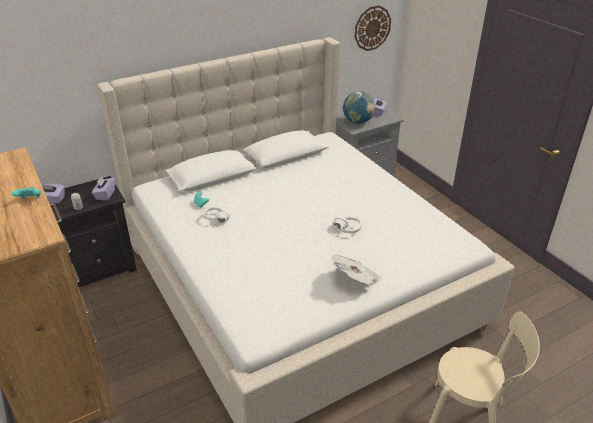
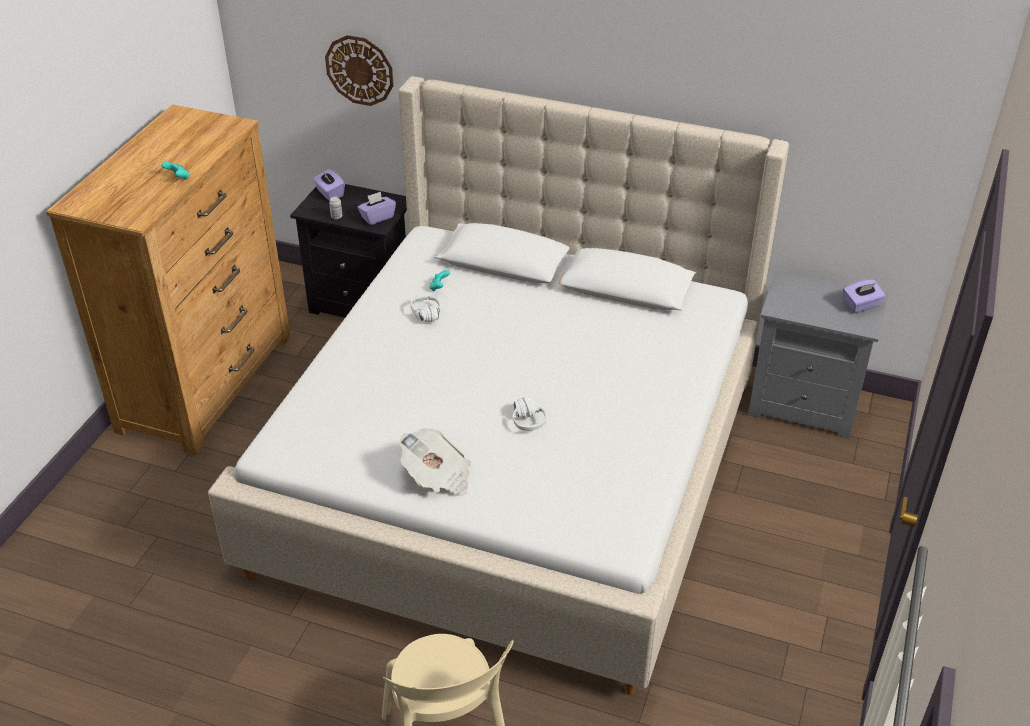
camera: 50 degrees right, 5 degrees up
(358, 122) = (802, 301): globe -> none
(372, 28) = (895, 157): wall clock -> wall clock (359, 70)

